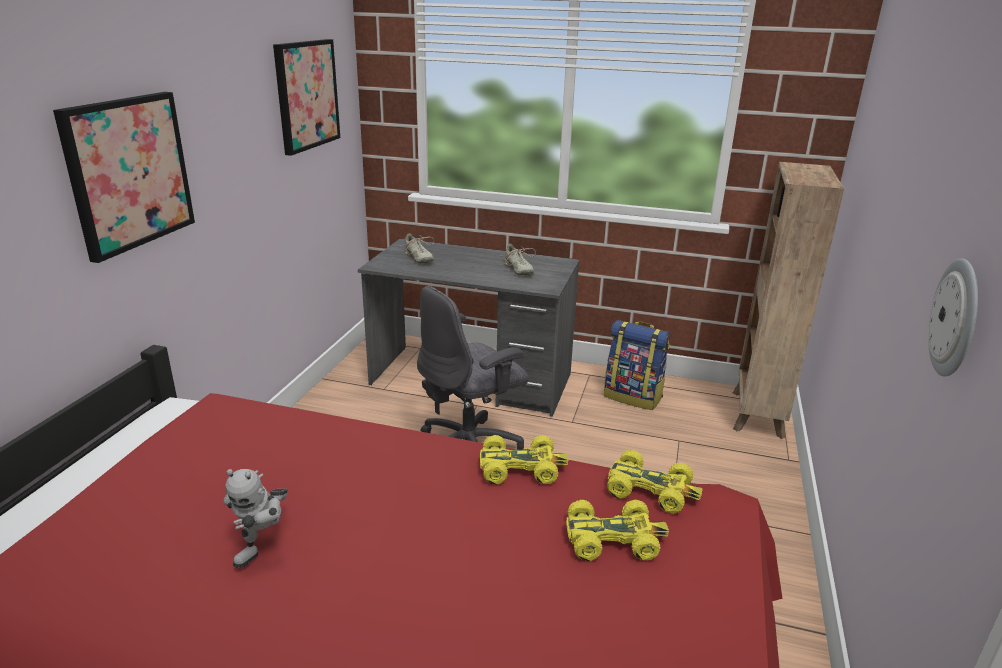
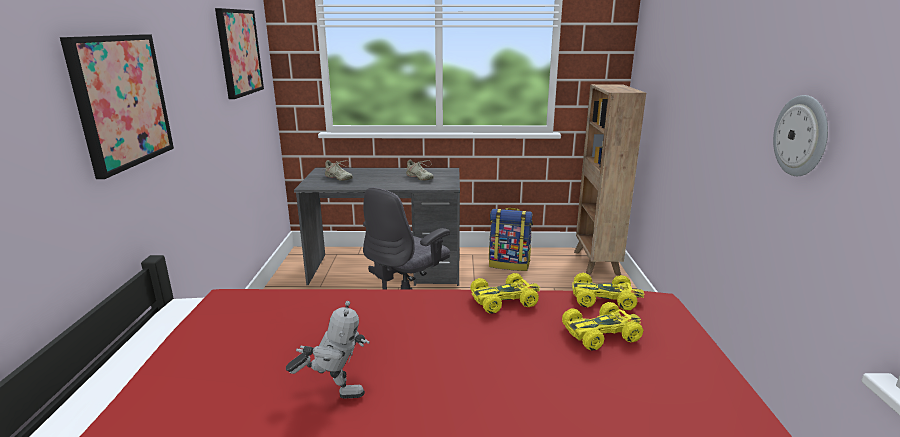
camera: 15 degrees left, 5 degrees down
(265, 548) = (334, 391): toy robot -> toy robot turned 90 degrees counterclockwise

